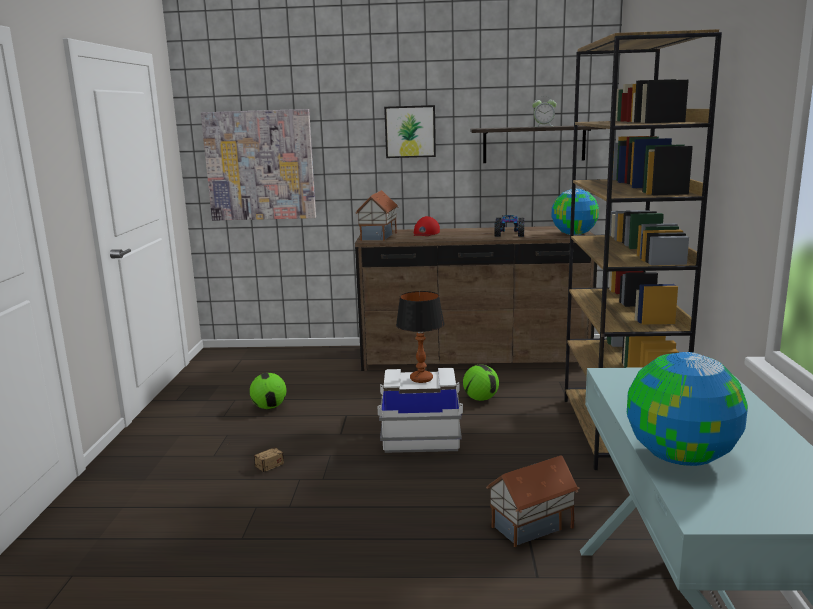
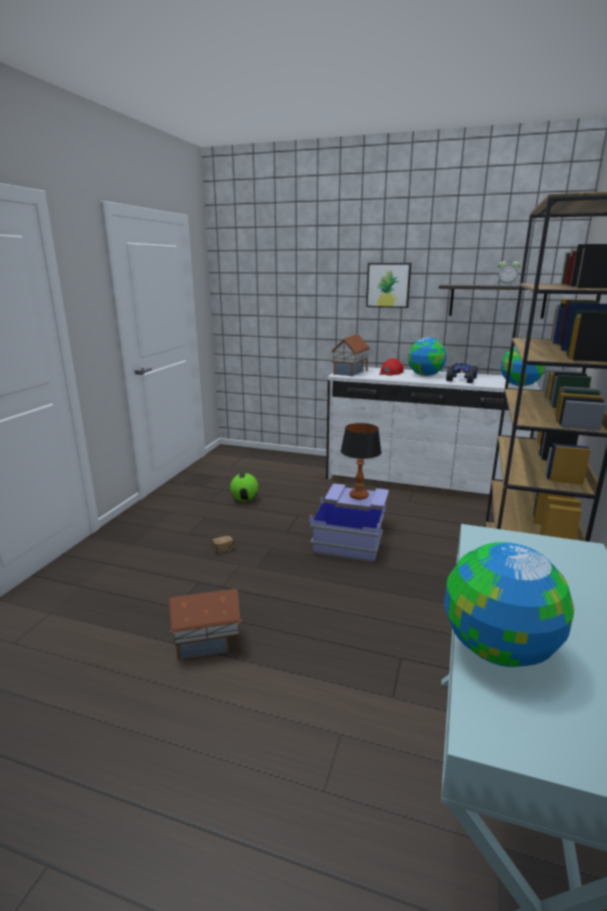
camera: 15 degrees right, 5 degrees up
(260, 165) = (267, 307): picture -> none
(421, 428) = (351, 536): white storage box -> blue storage box
(467, 232) = (425, 375): none -> globe
(475, 357) = (422, 480): brown dresser -> white dresser
(481, 399) = (412, 518): football -> none
(532, 528) = (408, 647): toy house -> toy house (208, 645)

